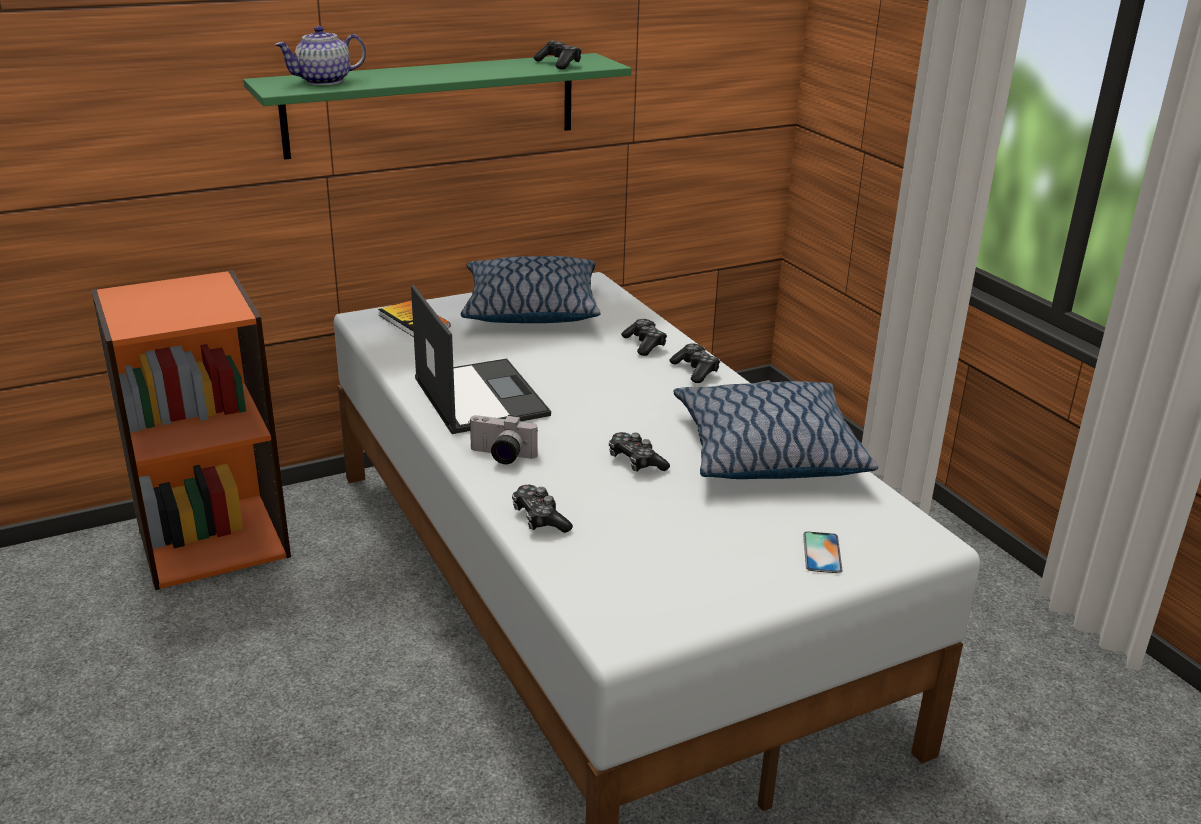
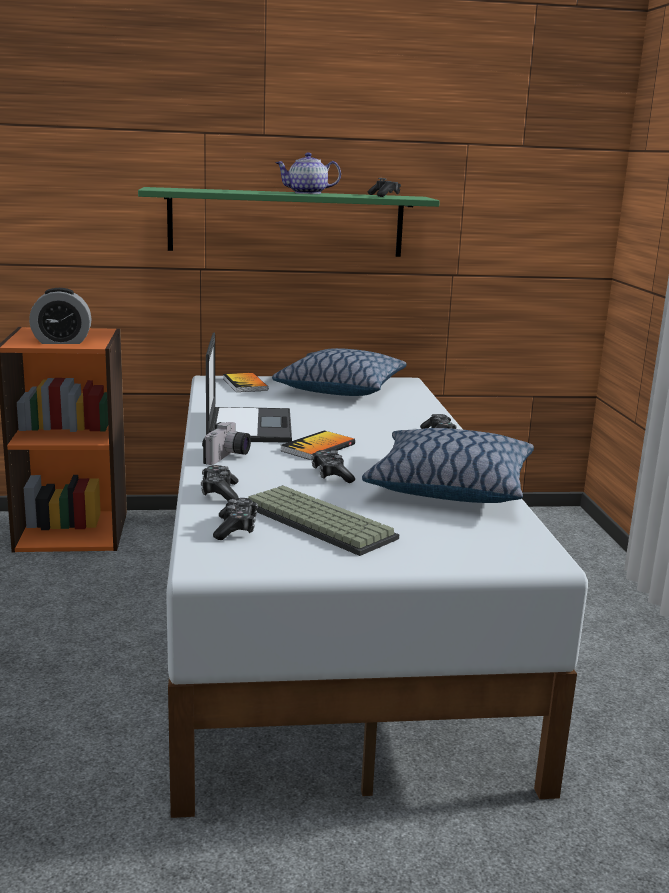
camera: 20 degrees right, 10 degrees down
(185, 313) = (62, 341): none -> alarm clock
(323, 81) = (194, 189): teapot -> teapot (307, 193)
(501, 456) = (228, 457): camera -> camera turned 105 degrees counterclockwise
(586, 418) = (318, 447): none -> book
(644, 344) = (410, 417): game controller -> game controller (236, 528)
(677, 542) = (314, 522): none -> keyboard
(822, 552) = (434, 549): phone -> none

